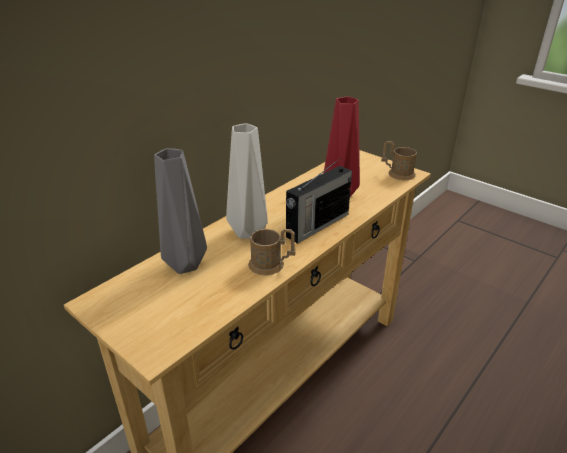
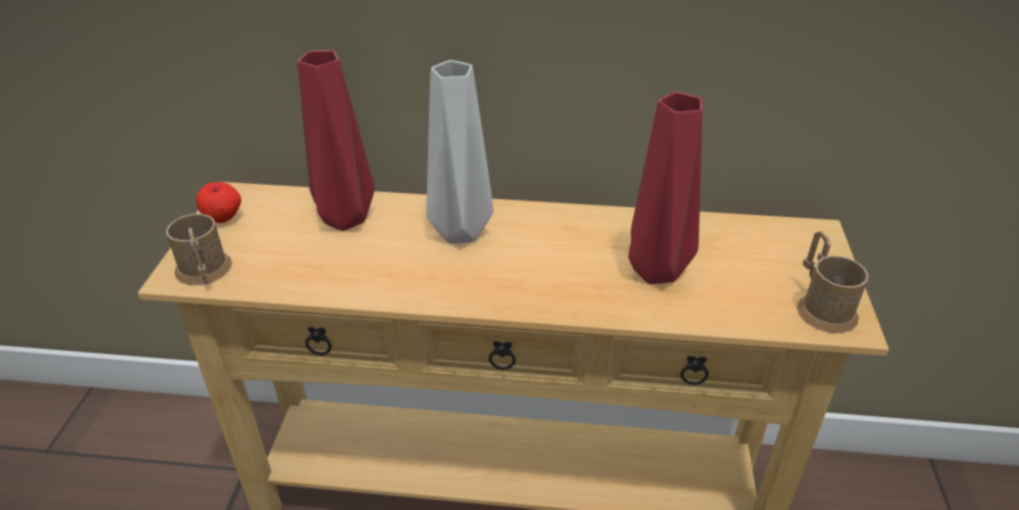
camera: 55 degrees right, 5 degrees up
(114, 314) = (223, 218): none -> apple
(185, 266) = (343, 220): grey vase -> red vase
(271, 264) = (406, 284): brown mug -> brown mug (204, 272)
(316, 225) = (541, 283): radio -> none

